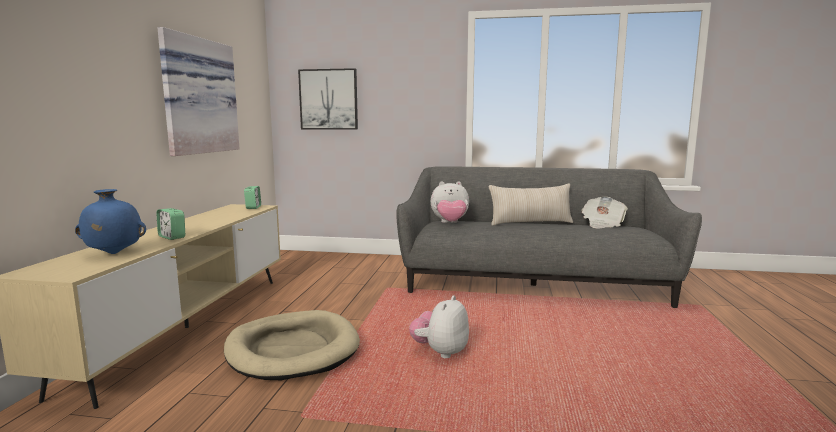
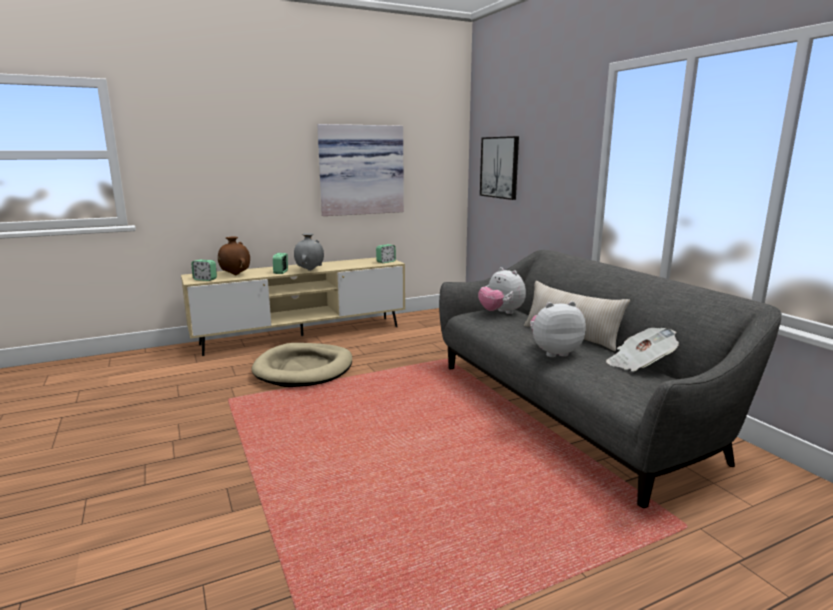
camera: 55 degrees right, 5 degrees up
(84, 269) = (205, 279): none -> alarm clock
(113, 254) = (235, 275): blue vase -> brown vase
(202, 228) = (309, 270): none -> grey vase
(440, 352) = (352, 411): plush toy -> plush toy (554, 352)

